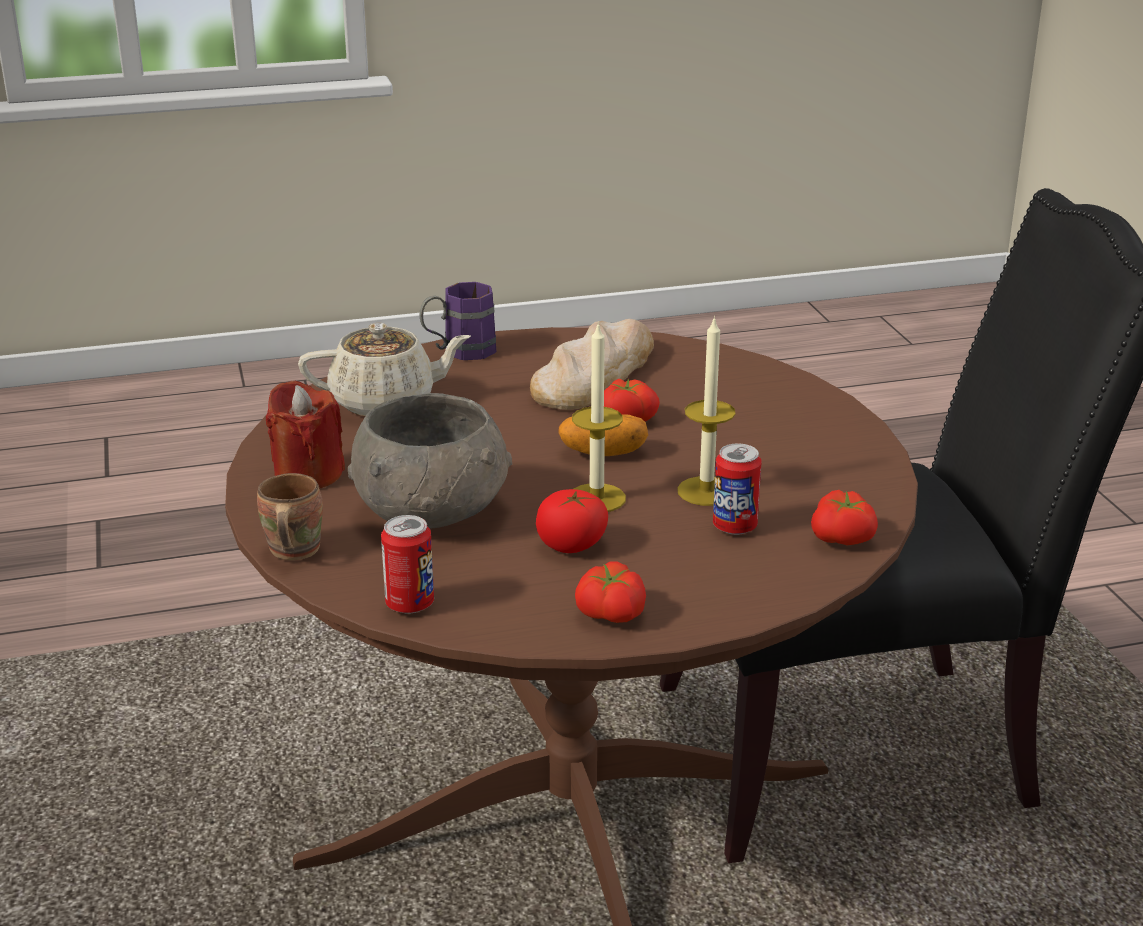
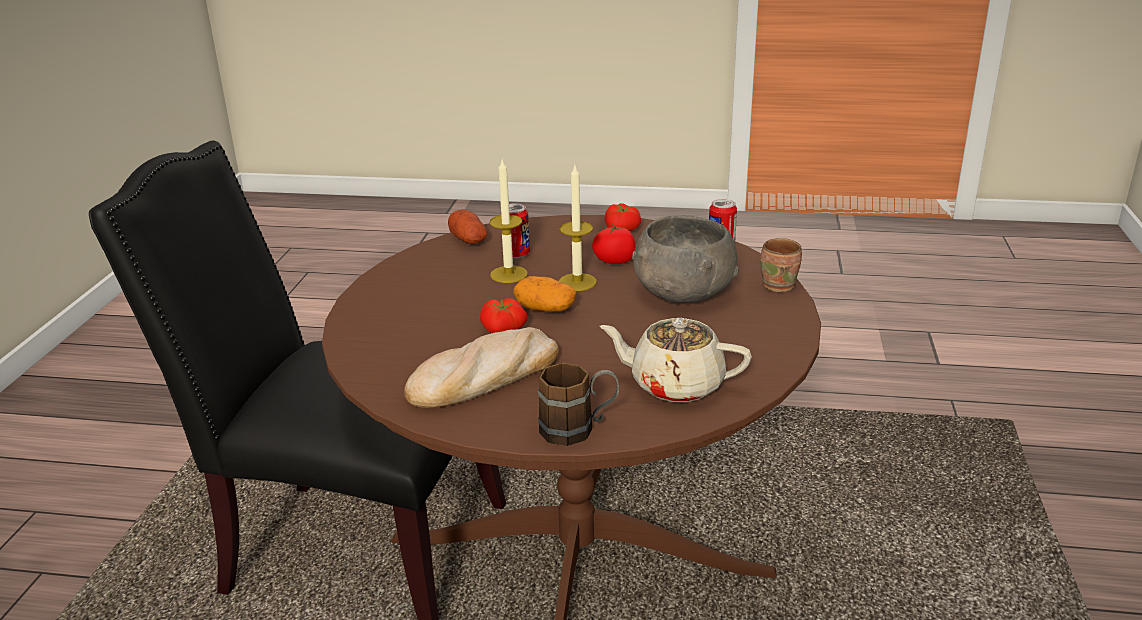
camera: 155 degrees left, 0 degrees up
(308, 474) = (758, 332): red candle -> none
(458, 352) = (579, 429): purple mug -> brown mug
(844, 539) = (468, 239): tomato -> potato

